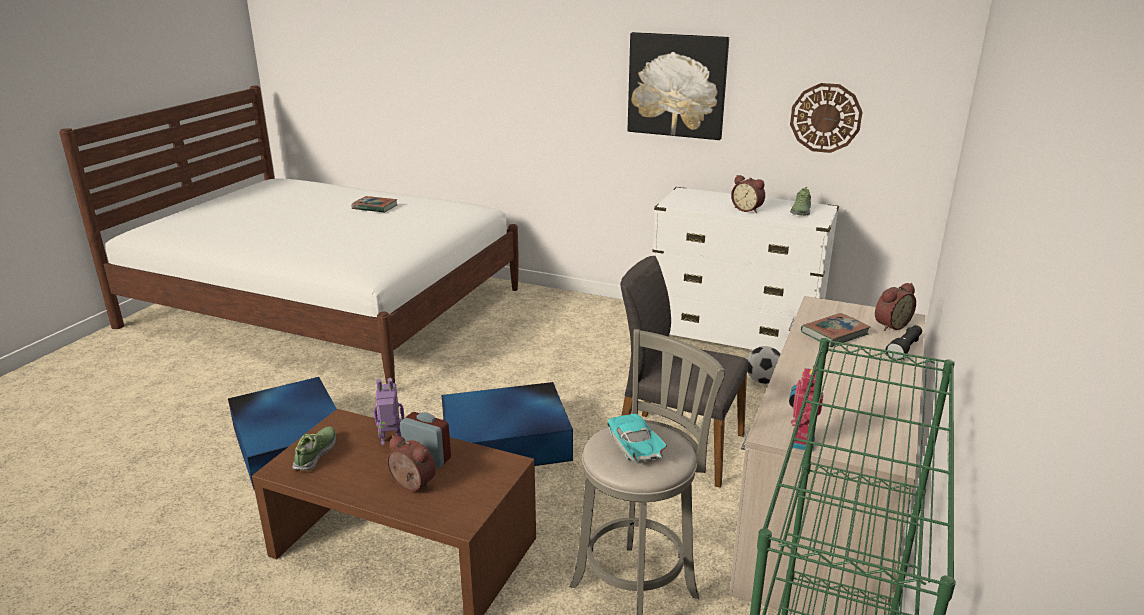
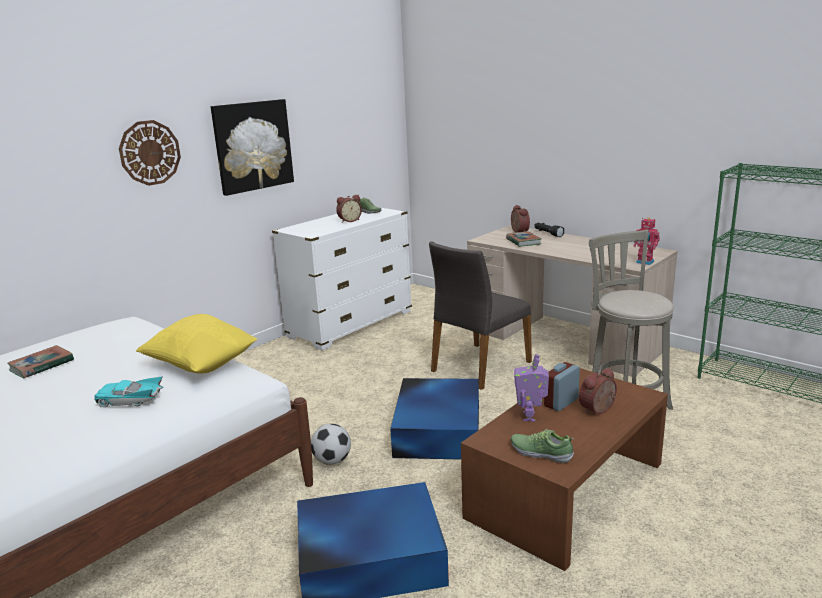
camera: 70 degrees left, 5 degrees down
(383, 251) = (201, 365): none -> yellow pillow
(634, 447) = (637, 299): turquoise toy car -> turquoise toy car (130, 400)
(763, 381) = (417, 327): football -> football (332, 461)
(825, 118) = (346, 147): wall clock -> wall clock (150, 153)

